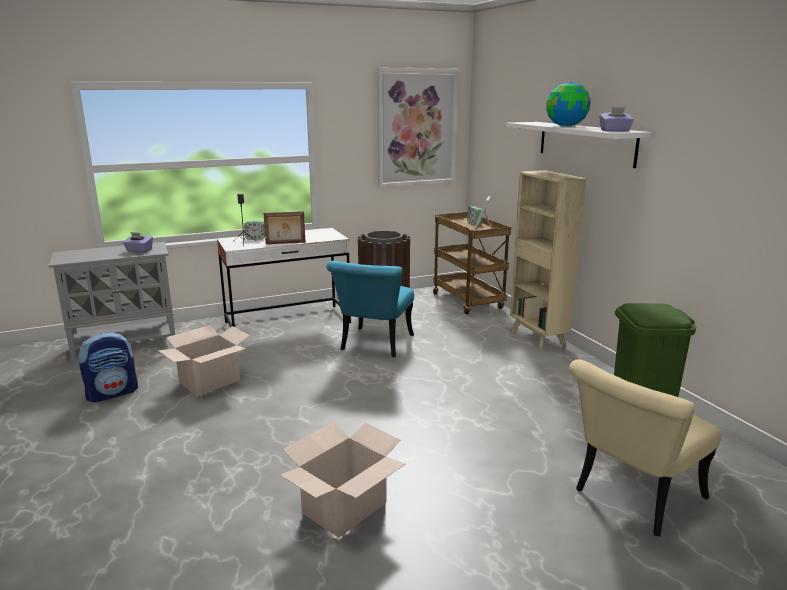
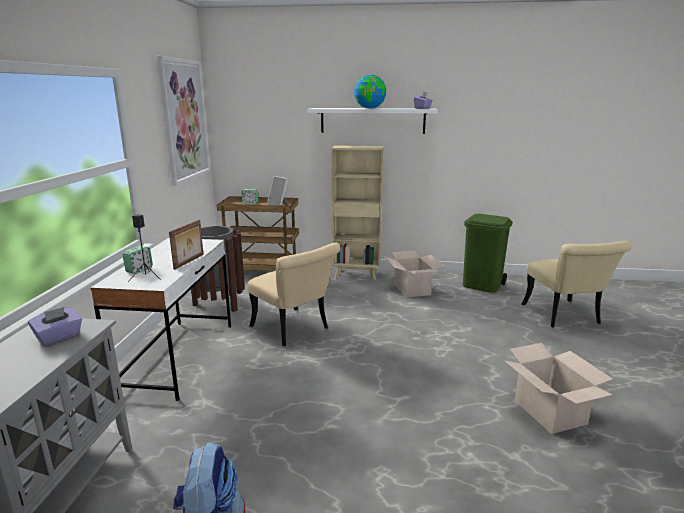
camera: 60 degrees left, 0 degrees up
(209, 381) = (266, 439): cardboard box -> cardboard box (411, 289)
(374, 346) = (294, 330): turquoise chair -> beige chair

